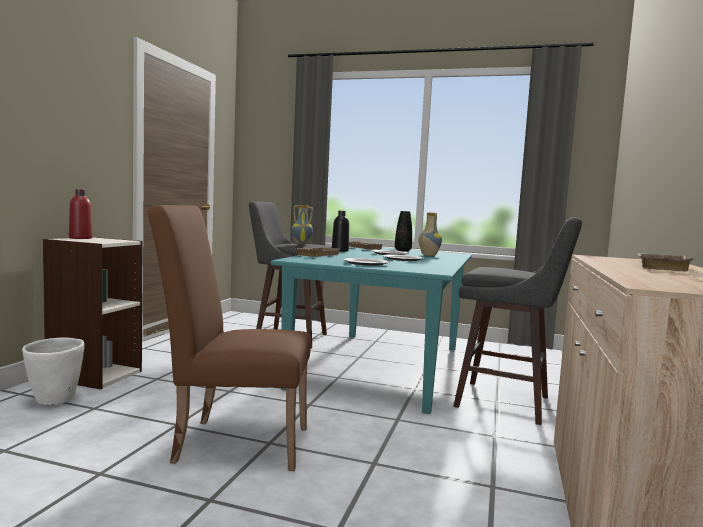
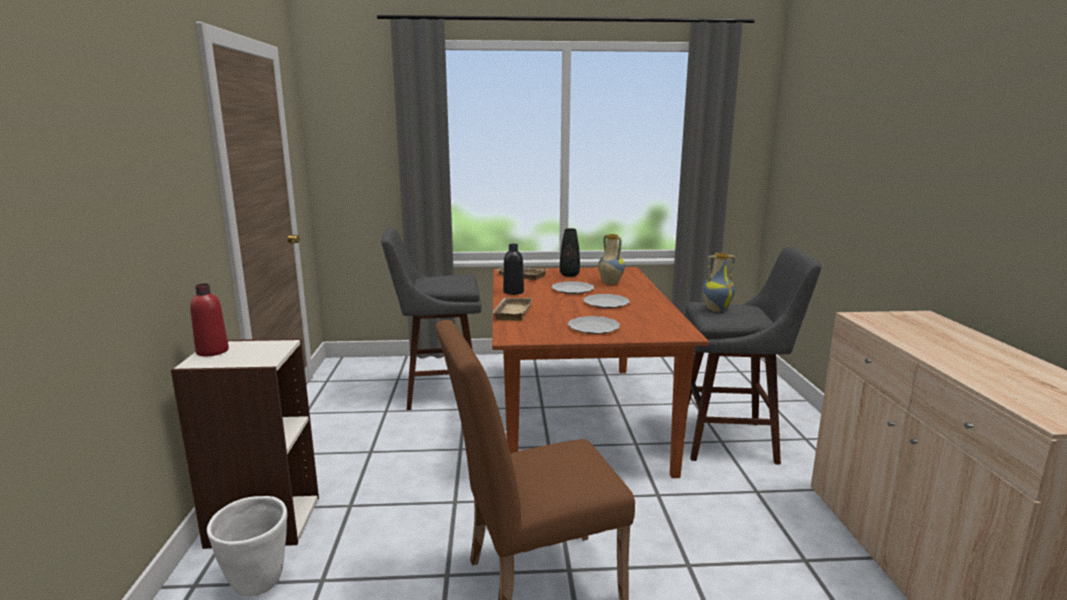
camera: 20 degrees left, 10 degrees up
(301, 244) = (450, 282): vase -> vase (716, 309)
(380, 366) = (576, 416): turquoise dining table -> brown dining table
(658, 267) = (952, 340): beige tray -> none

